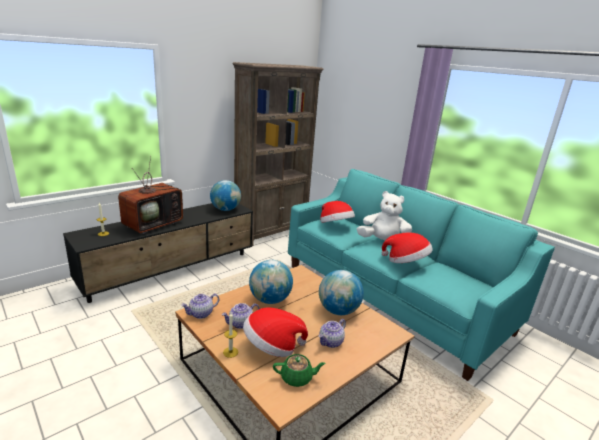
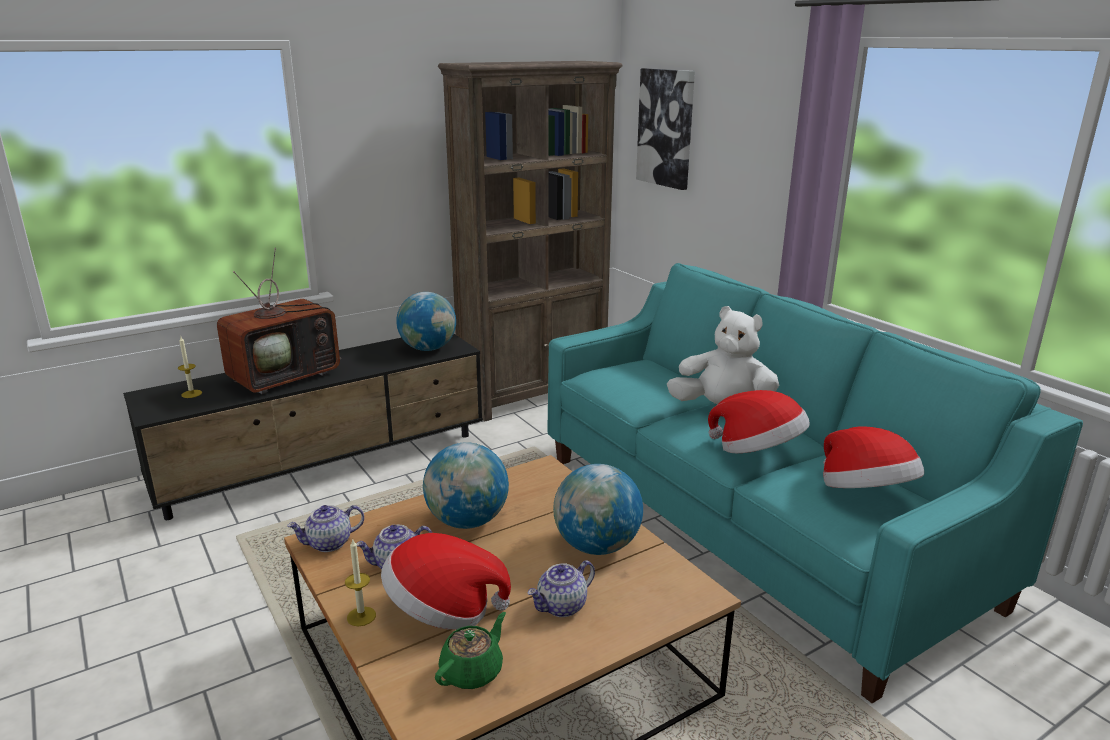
camera: 10 degrees right, 0 degrees up
(297, 378) = (472, 671): green teapot -> green teapot turned 60 degrees counterclockwise
(335, 226) = (633, 379): hat -> hat (865, 494)
(342, 101) = (666, 128): none -> picture

